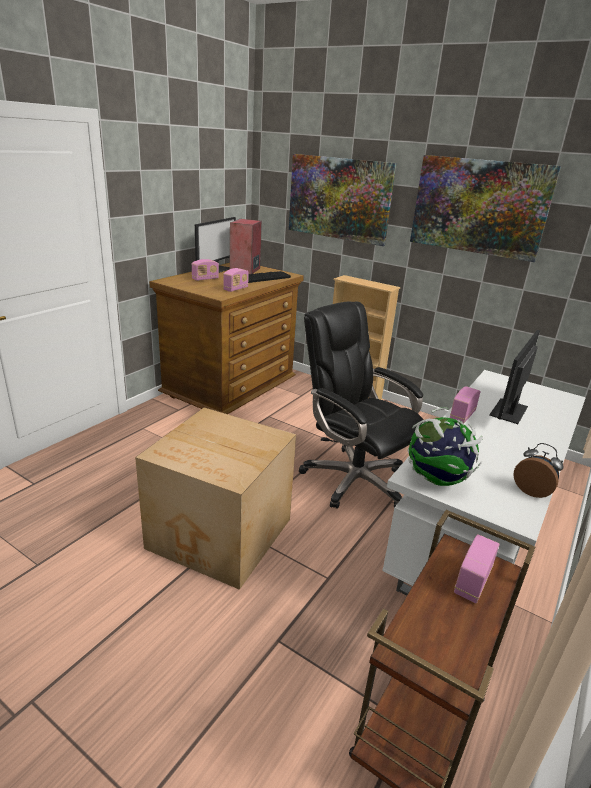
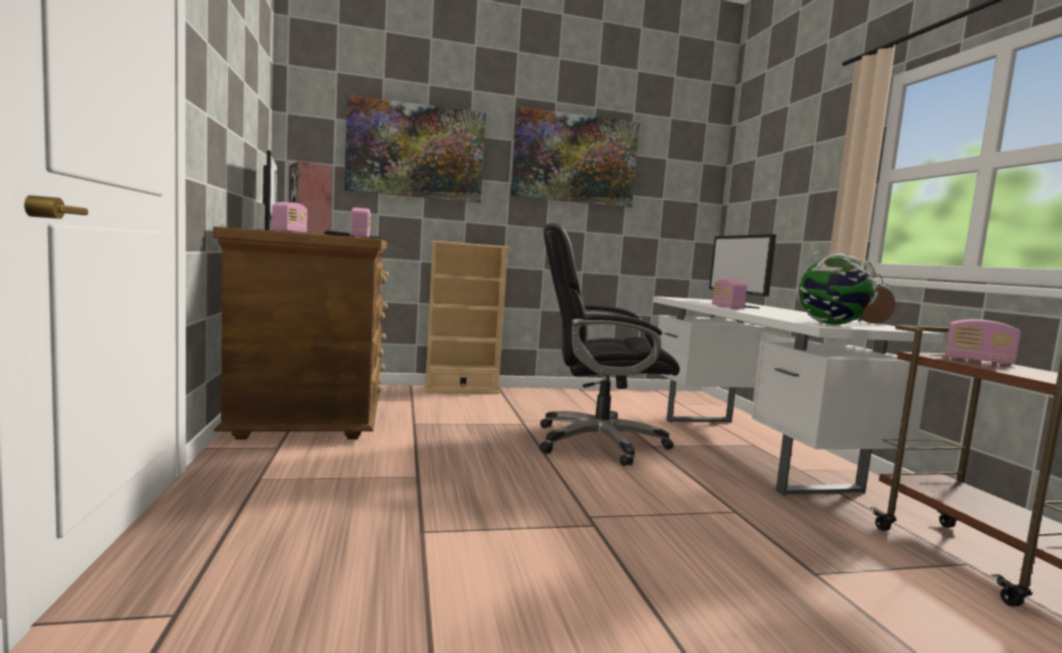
camera: 45 degrees left, 20 degrees down
(221, 535) = (590, 528): cardboard box -> none
(472, 582) = (978, 361): radio -> radio turned 45 degrees counterclockwise

